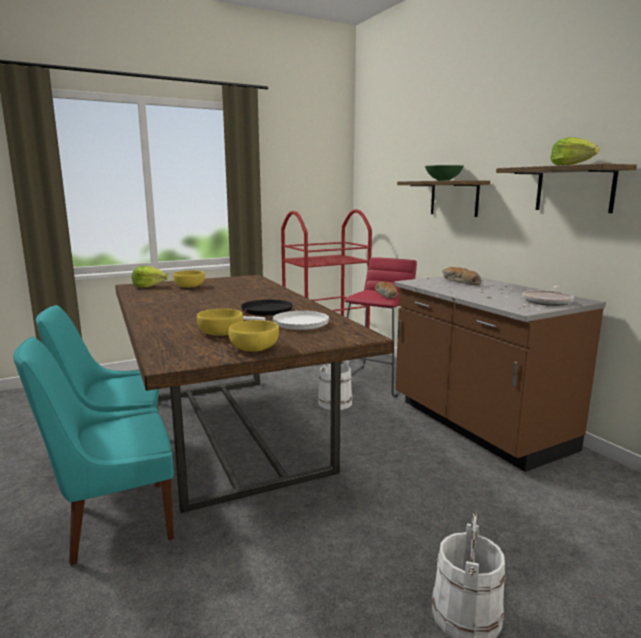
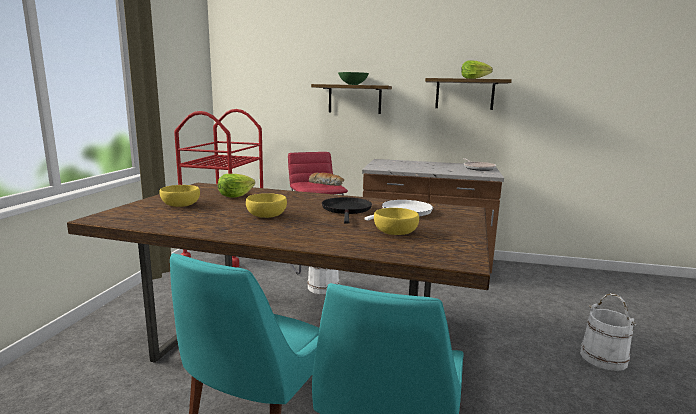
camera: 50 degrees left, 0 degrees up
(149, 286) = (129, 214): lettuce -> lettuce (235, 195)
(254, 348) = (456, 234): yellow bowl -> yellow bowl (266, 215)
(459, 282) = (397, 164): bread -> none

